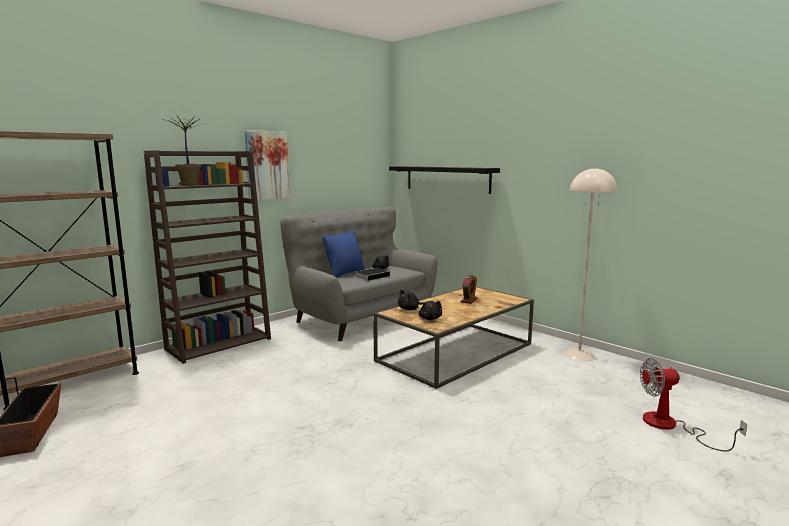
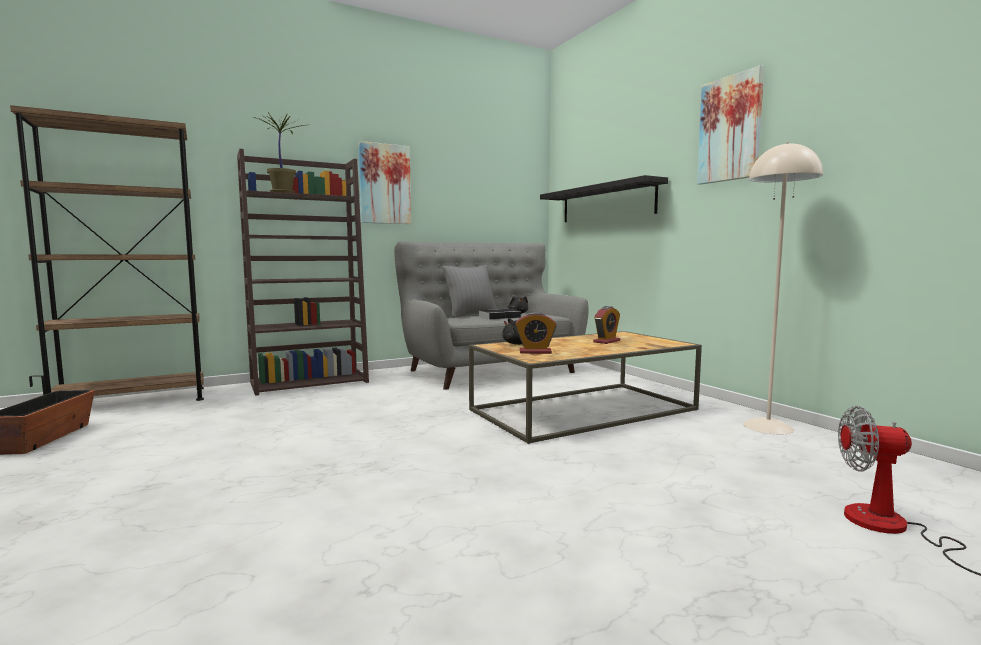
camera: 15 degrees right, 5 degrees down
(345, 273) = (471, 315): blue pillow -> grey pillow
(430, 318) = (535, 352): black plush toy -> alarm clock
(549, 142) = (730, 129): none -> picture

